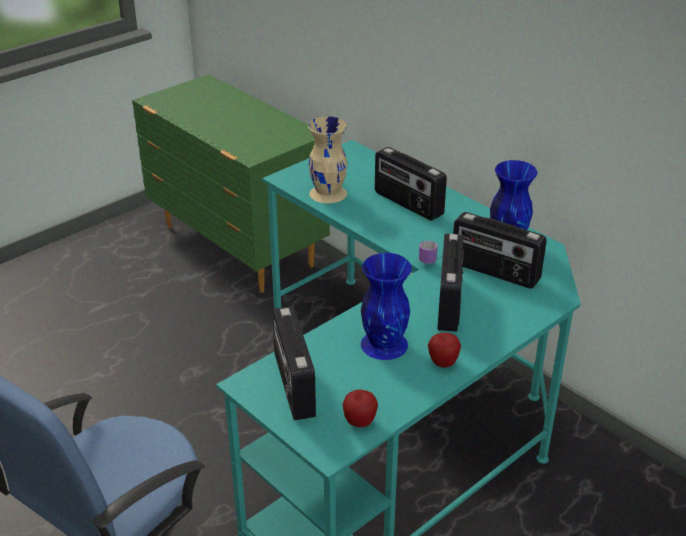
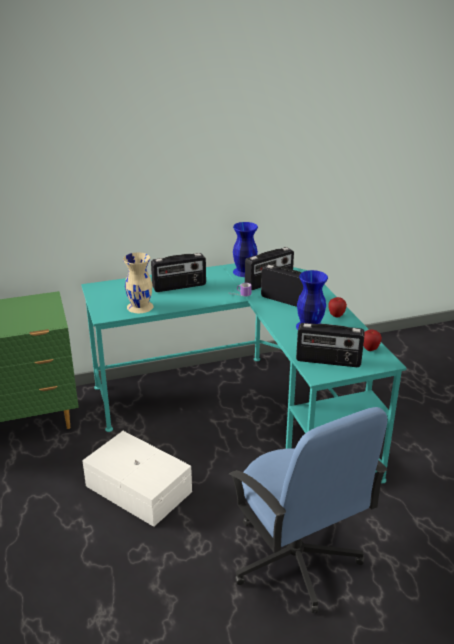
camera: 65 degrees left, 5 degrees down
(189, 383) = (139, 487): none -> white storage box

